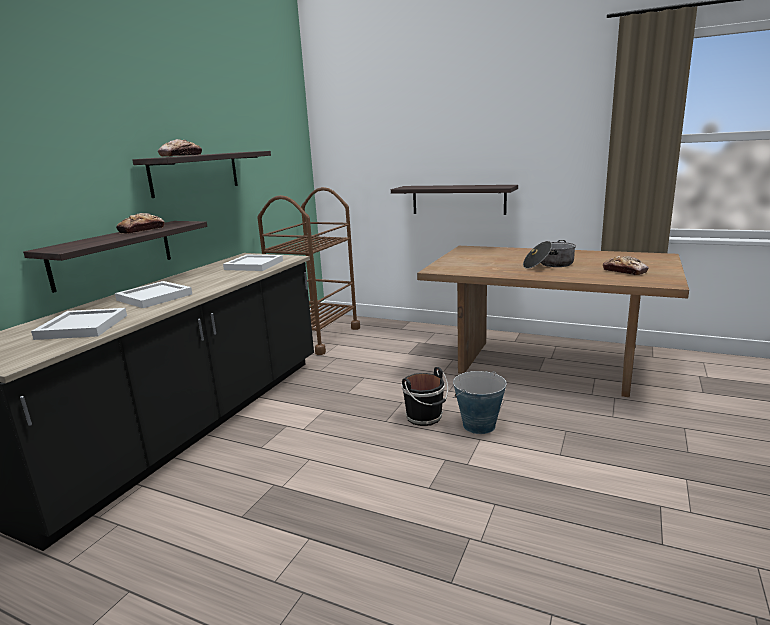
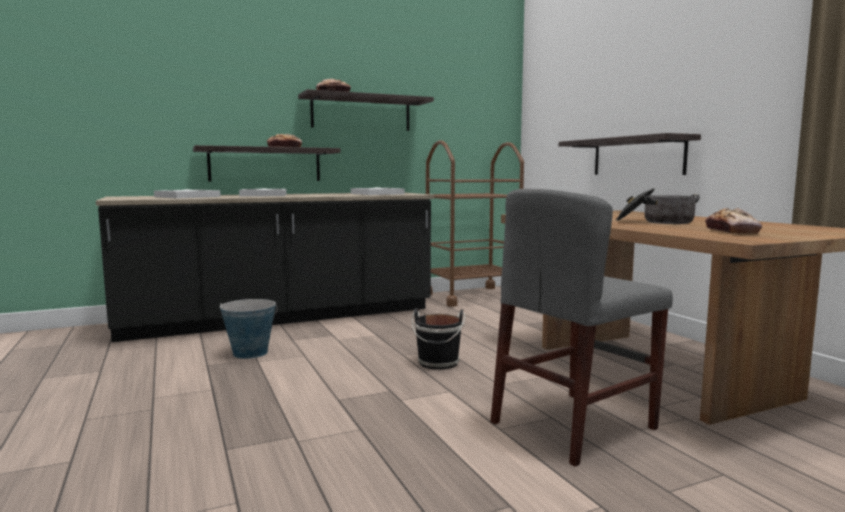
camera: 40 degrees right, 10 degrees down
(478, 425) = (472, 383): bucket -> bucket (250, 353)
(584, 430) = (573, 425): none -> grey chair

